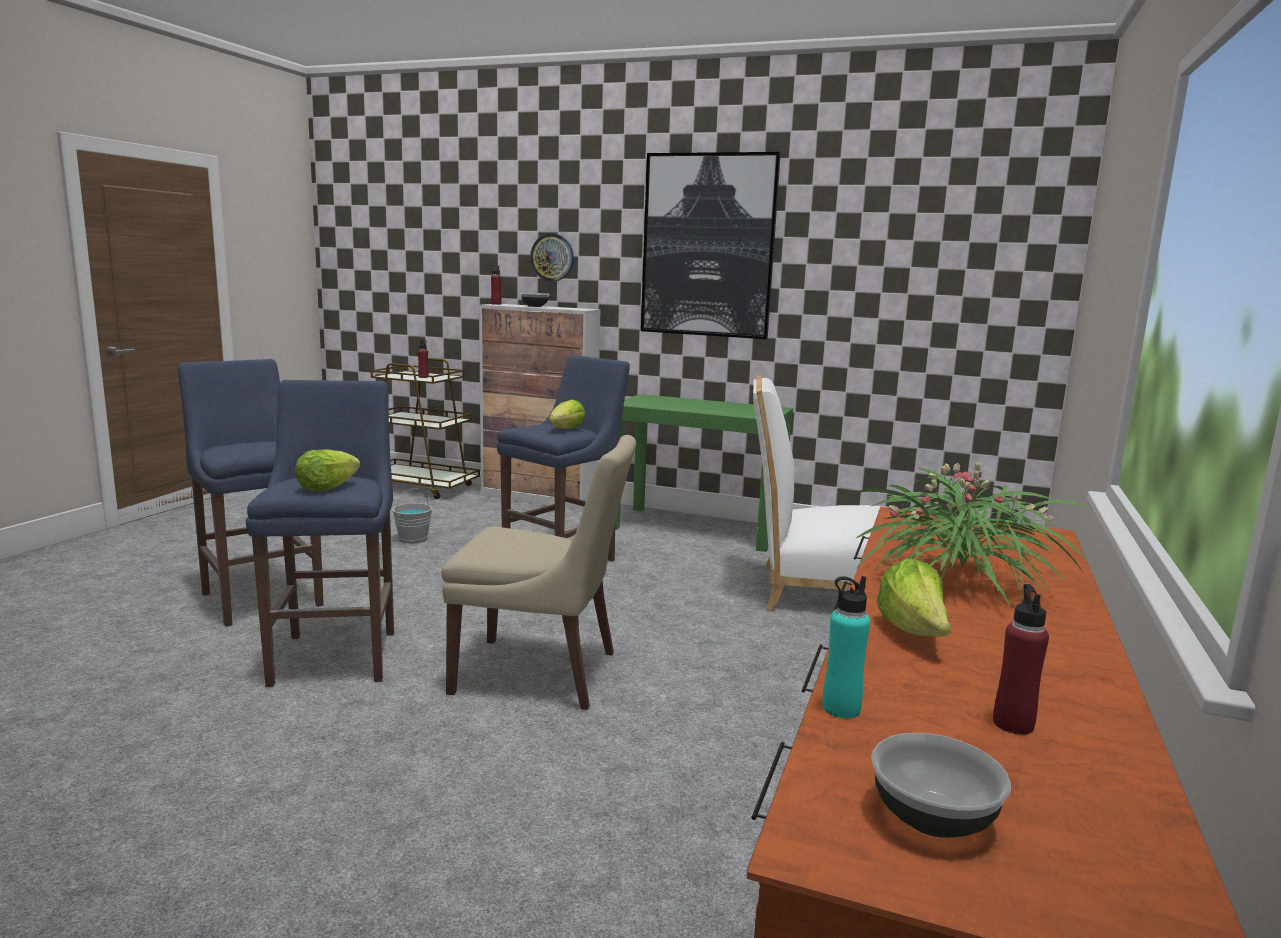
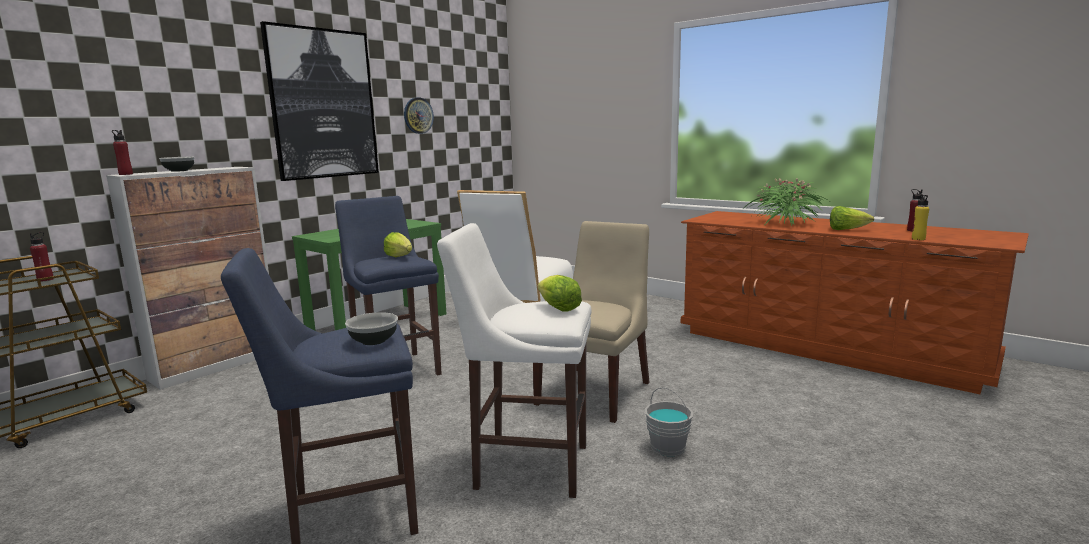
camera: 70 degrees left, 0 degrees up
(337, 654) = (525, 465): blue stool -> white stool
(413, 539) = (259, 428): grey bucket -> grey bucket (668, 447)
(552, 257) = (171, 119): wall clock -> wall clock (418, 115)
(841, 708) = (918, 239): turquoise bottle -> yellow bottle
(932, 817) = (978, 239): bowl -> bowl (373, 341)

